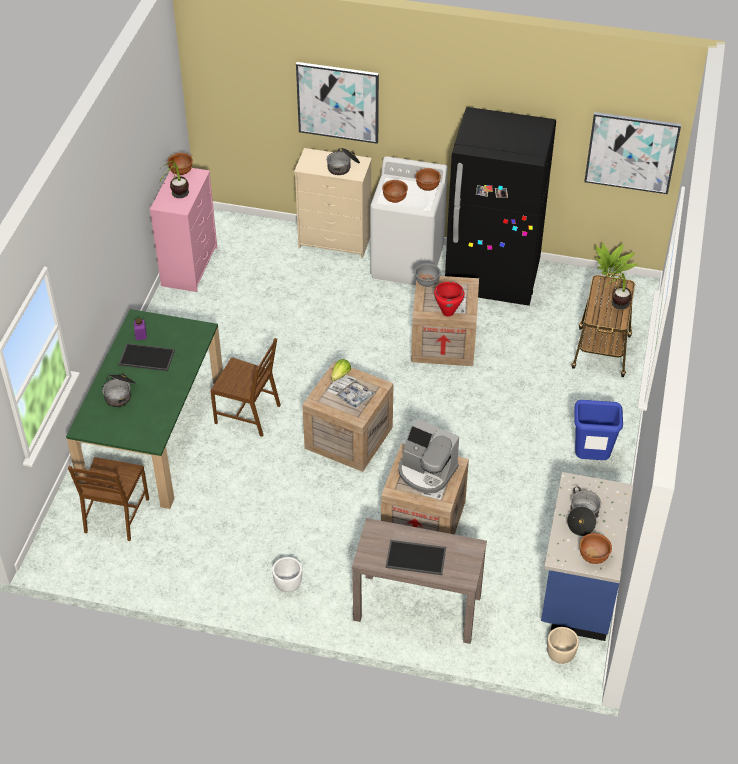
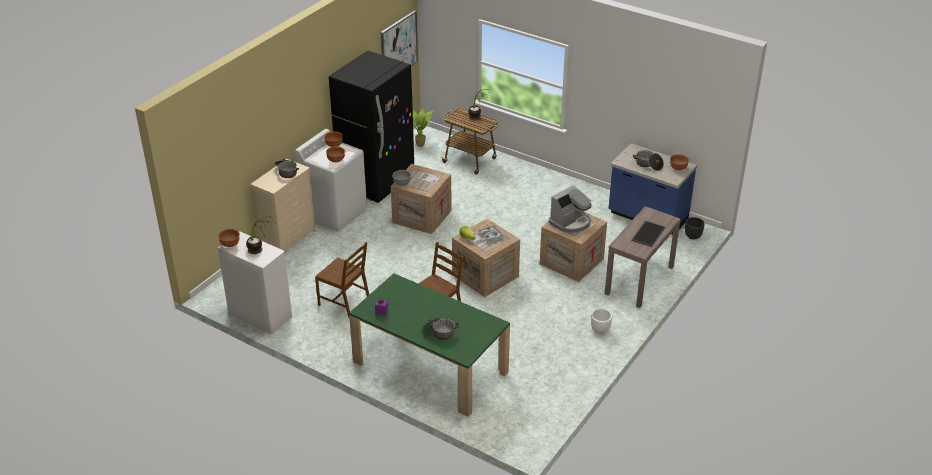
camera: 70 degrees left, 10 degrees down
(116, 516) = (502, 400): brown chair -> brown chair (345, 302)
(146, 358) = (408, 313): tray -> none
(189, 266) = (259, 315): pink dresser -> white dresser
(338, 102) = (263, 129): picture -> none
(447, 312) = (435, 182): red cooking pot -> none
(560, 655) = (693, 236): beige planter -> black planter
(590, 458) = (553, 187): blue trash can -> none

